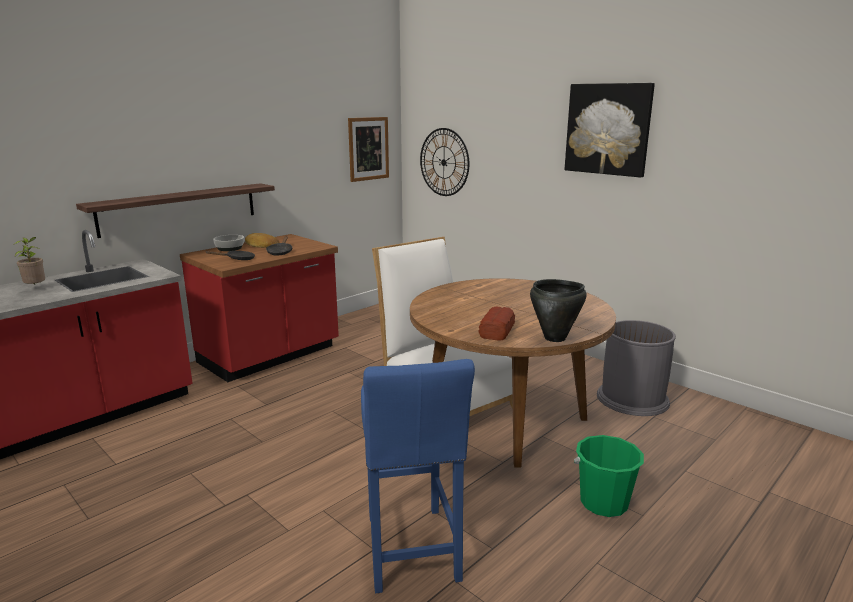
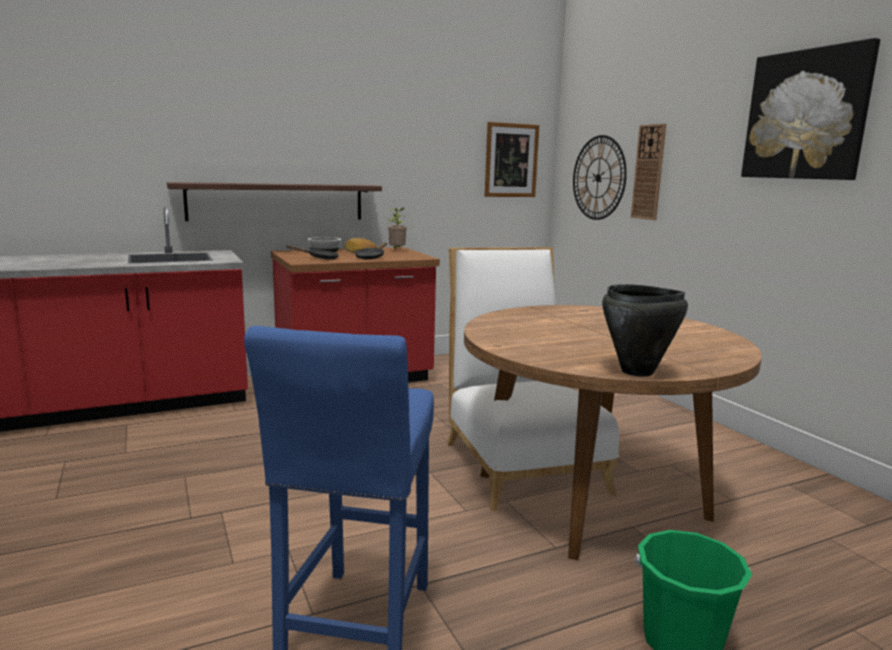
camera: 20 degrees right, 5 degrees down
(36, 288) = (103, 258): potted plant -> potted plant (397, 251)
(488, 161) = (648, 172): none -> wall clock
(497, 330) = (560, 353): bread -> none
(632, 398) = (803, 507): grey trash can -> none

